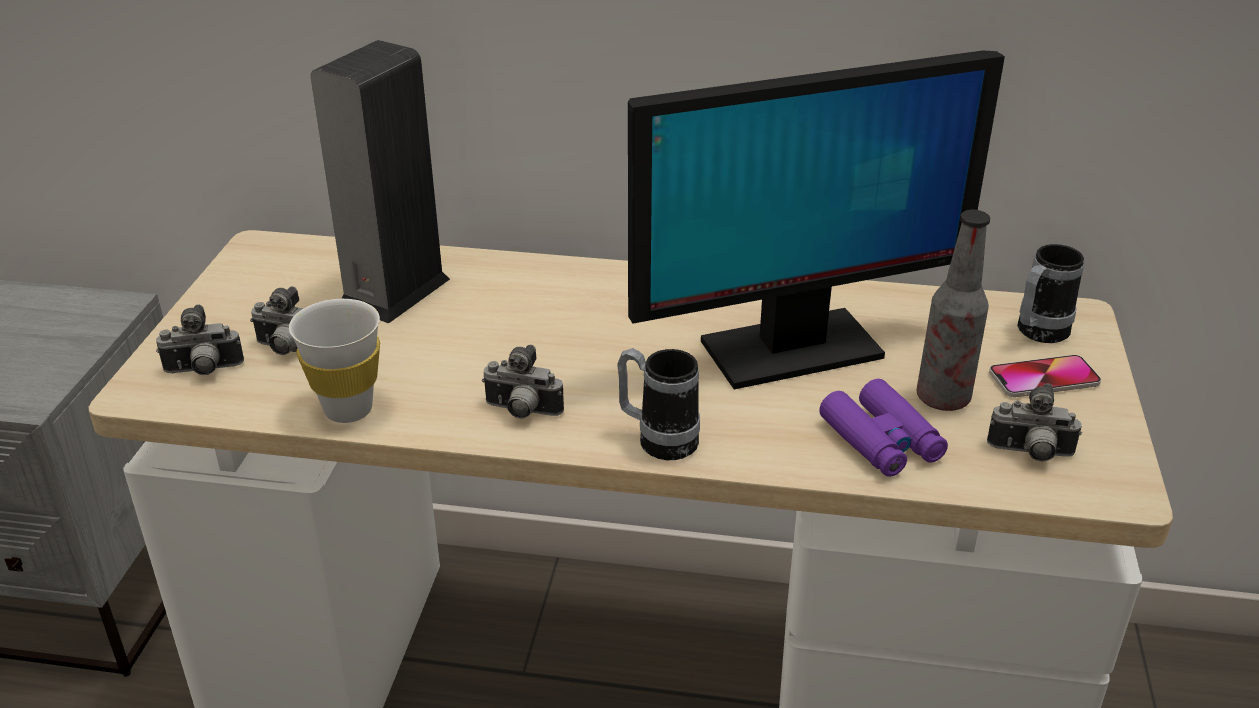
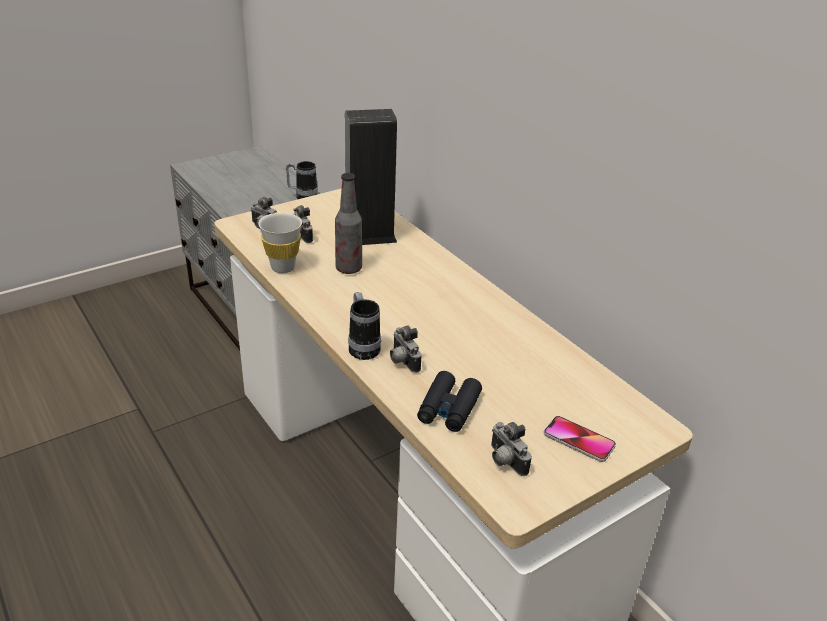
camera: 45 degrees right, 0 degrees up
(521, 412) = (334, 305): camera -> camera (402, 361)
(789, 350) = (480, 350): monitor -> none
(881, 441) = (448, 409): purple binoculars -> black binoculars
(943, 398) = (510, 413): bottle -> bottle (348, 268)
(1036, 334) = (617, 421): mug -> mug (302, 197)

